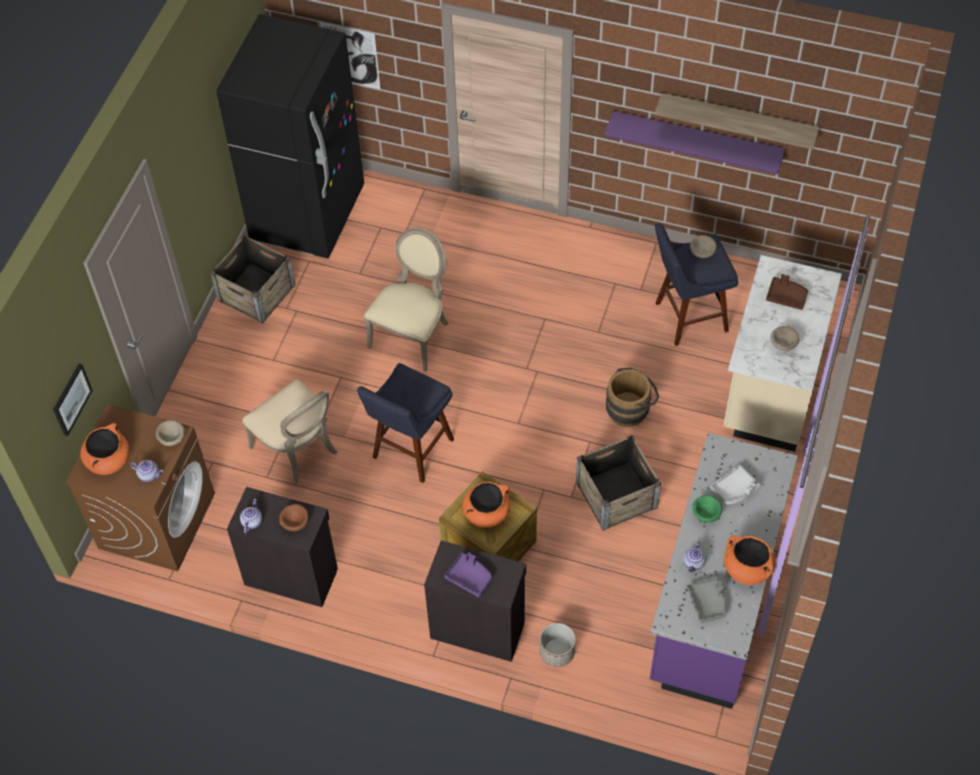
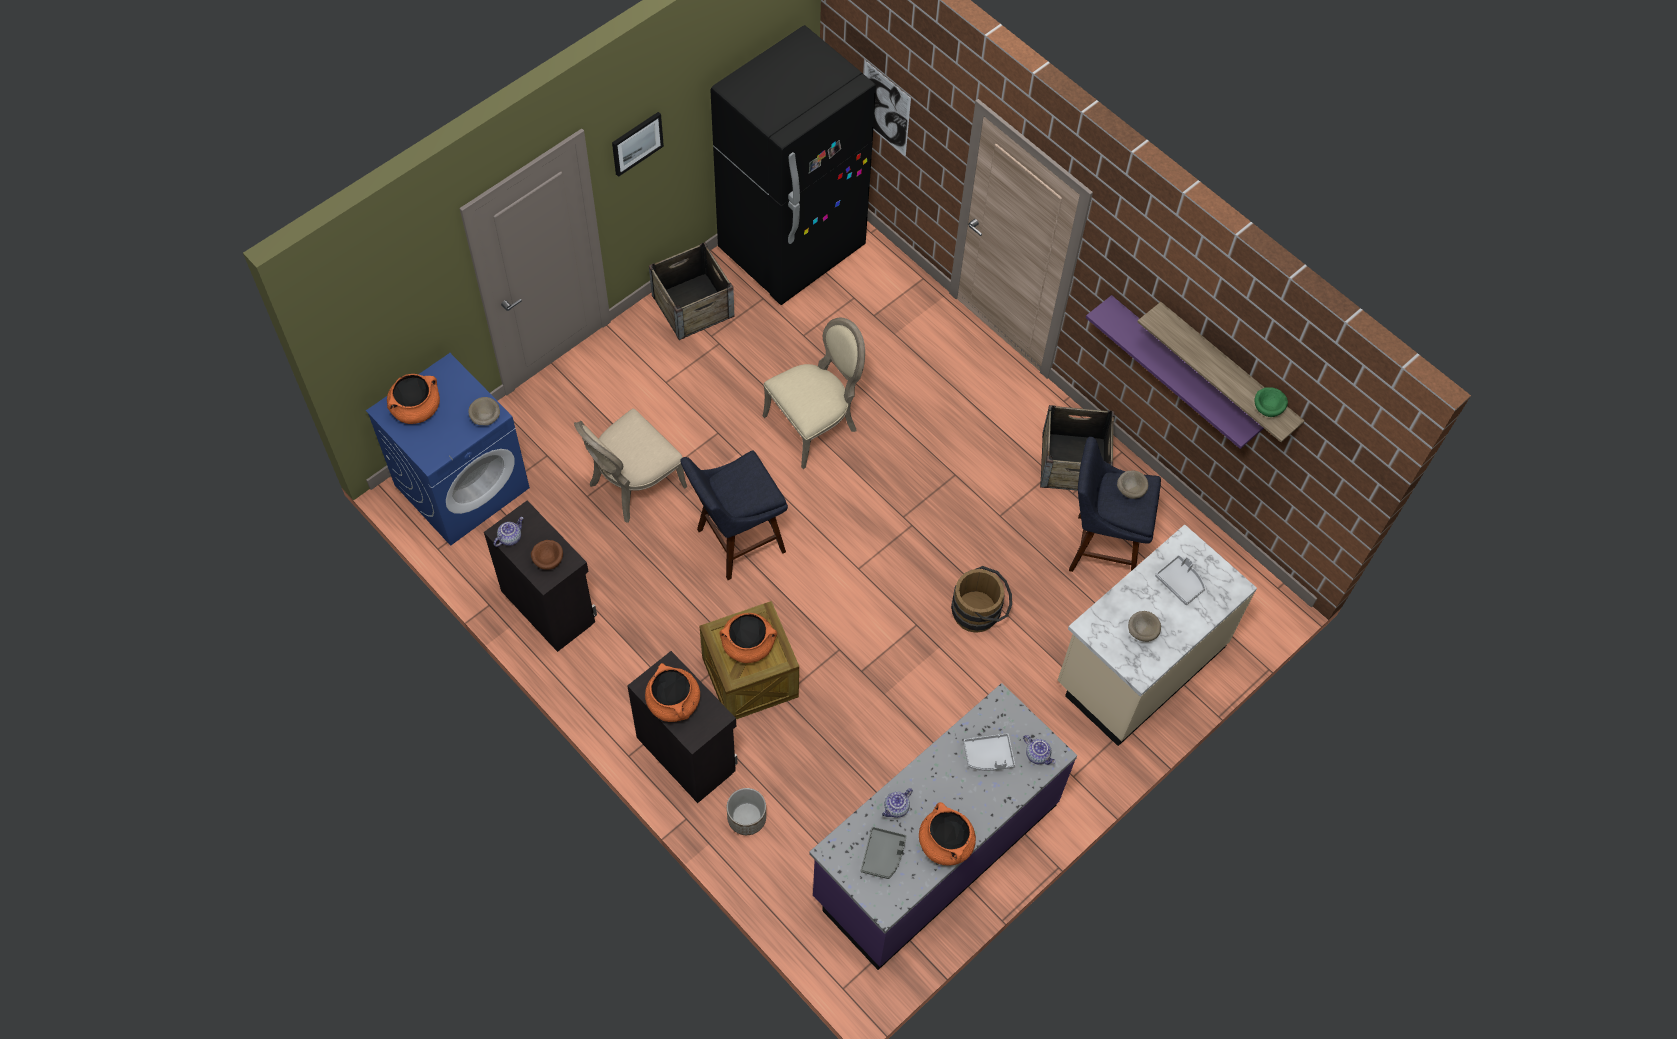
camera: 25 degrees right, 5 degrees up
(71, 399) = (402, 334): picture -> picture (636, 143)
(149, 474) = (443, 442): teapot -> teapot (1038, 754)
(157, 520) = (462, 485): brown washing machine -> blue washing machine
(298, 450) = (632, 485): beige chair -> beige chair turned 60 degrees clockwise
(469, 577) = (673, 702): purple tray -> orange cooking pot
(616, 495) = (906, 693): crate -> crate (1073, 462)
(706, 513) = (943, 764): green bowl -> green bowl (1268, 408)
(786, 296) = (1180, 582): brown tray -> grey tray

